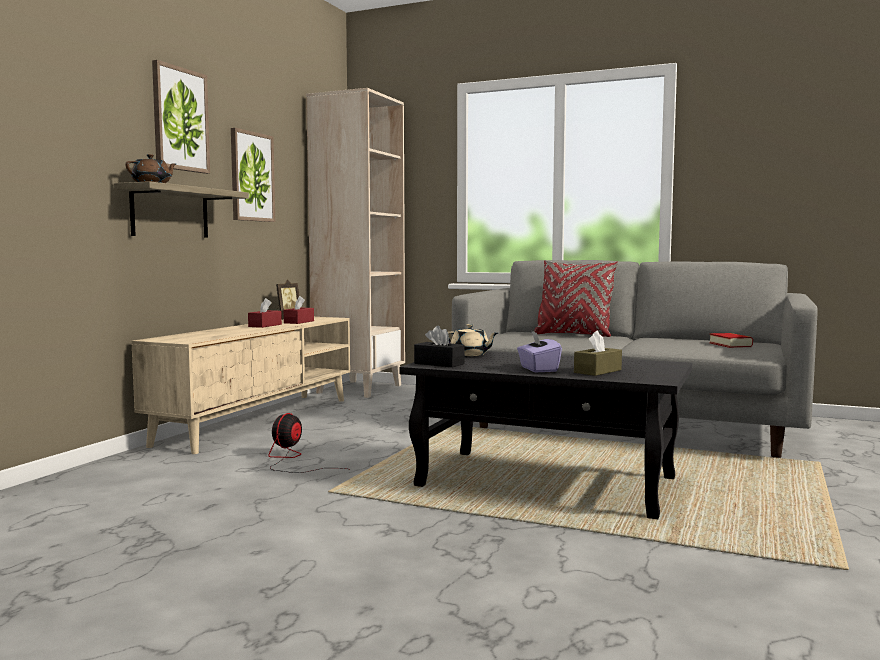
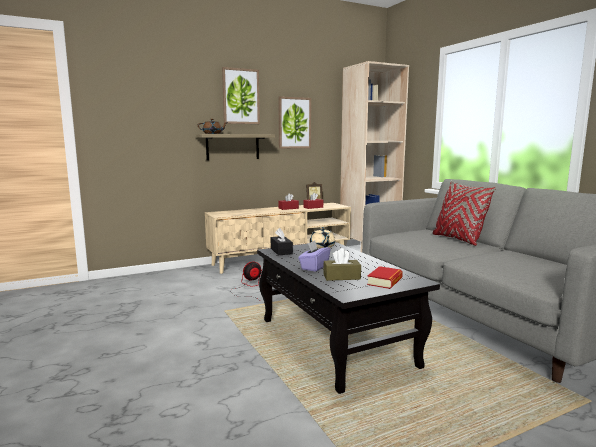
camera: 40 degrees right, 5 degrees up
(730, 345) = (556, 271): book -> book (385, 281)

